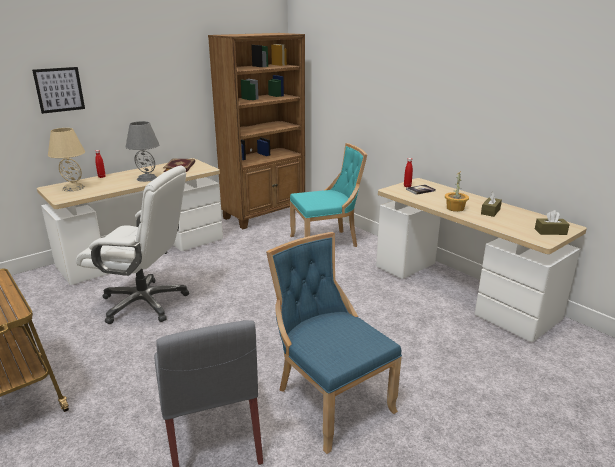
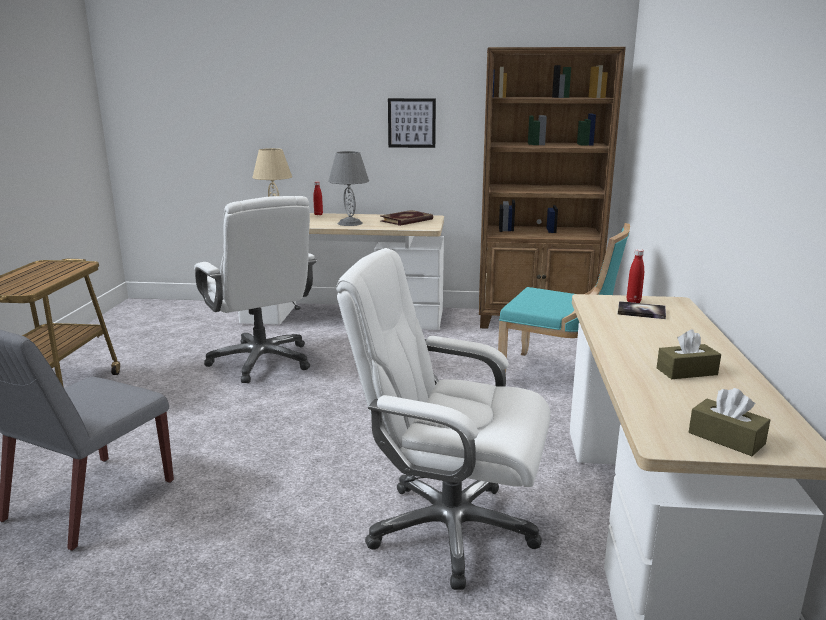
camera: 45 degrees right, 5 degrees down
(59, 89) = (292, 107): picture -> picture (411, 123)
(329, 400) = (228, 539): blue chair -> none
(406, 334) = (449, 529): none -> white office chair
(455, 208) = (631, 348): potted plant -> none

